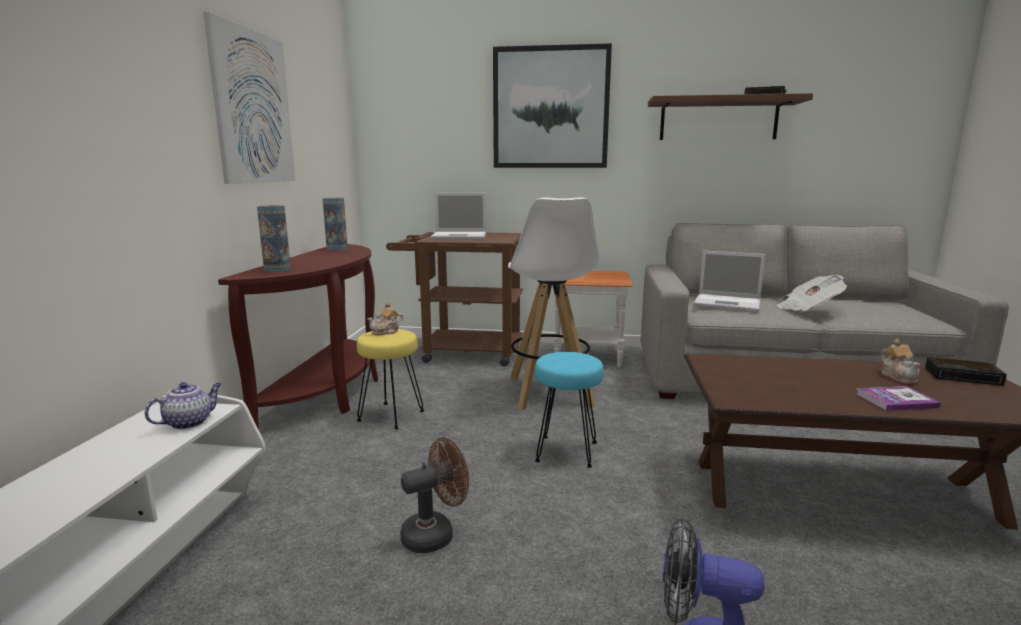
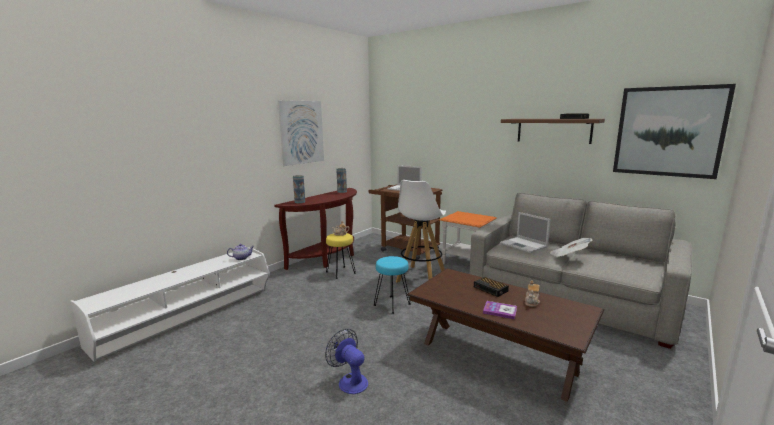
camera: 30 degrees right, 0 degrees up
(435, 534) = (307, 320): brown fan -> none
(550, 108) = (458, 122): picture -> picture (668, 131)
(964, 376) = (573, 310): alarm clock -> alarm clock (491, 289)

